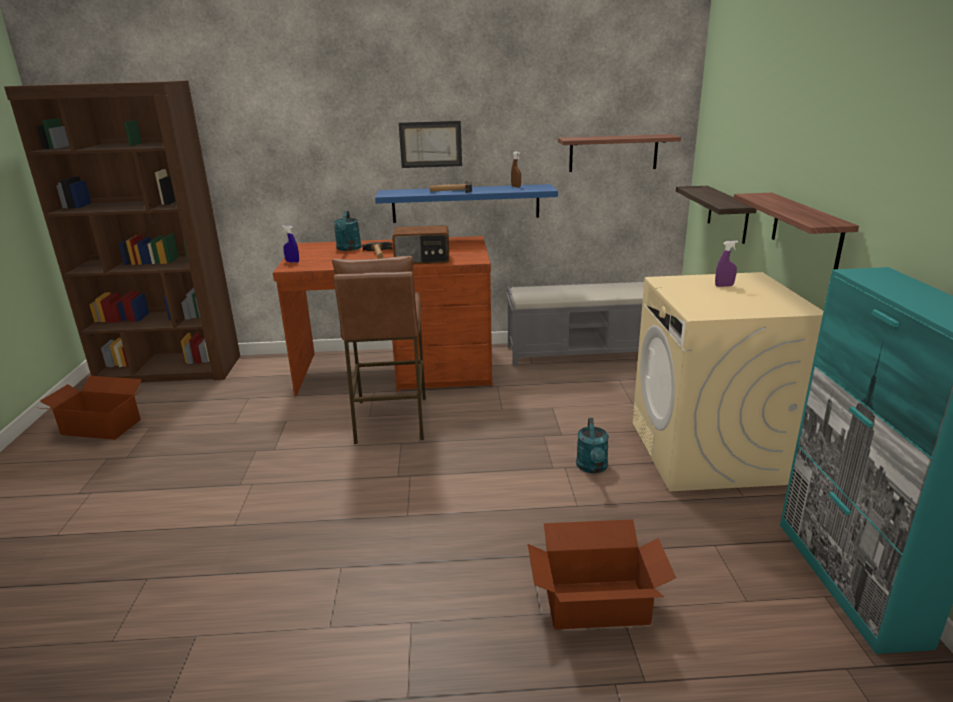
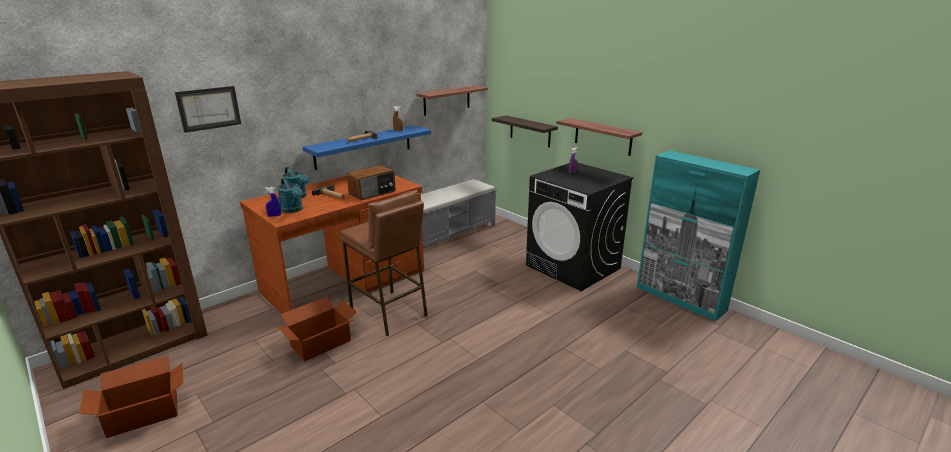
camera: 40 degrees left, 0 degrees up
(430, 144) = (338, 106): picture -> picture (209, 108)
(592, 468) = (535, 294): turquoise watering can -> turquoise watering can (293, 210)
(597, 605) = (615, 353): cardboard box -> cardboard box (321, 343)
(705, 453) = (573, 267): beige washing machine -> black washing machine

